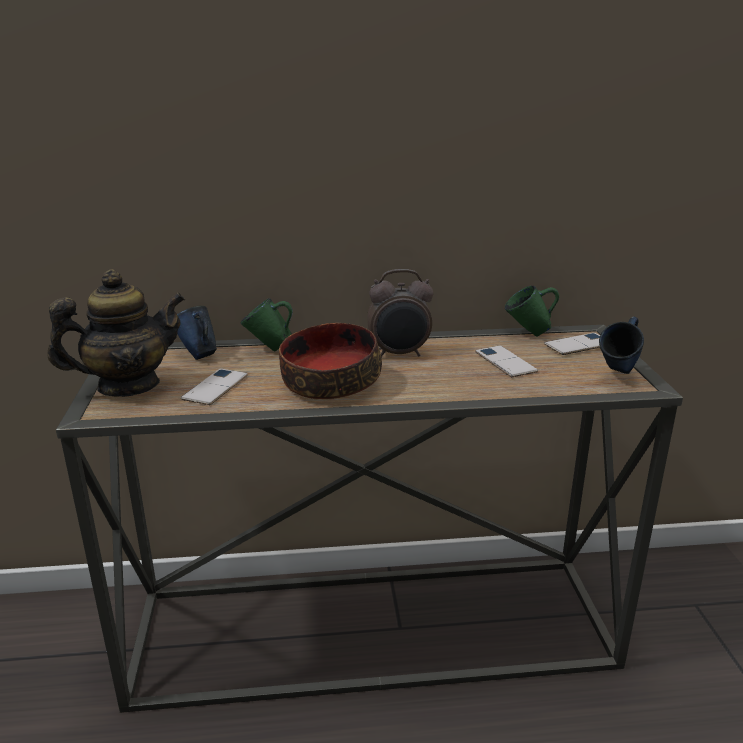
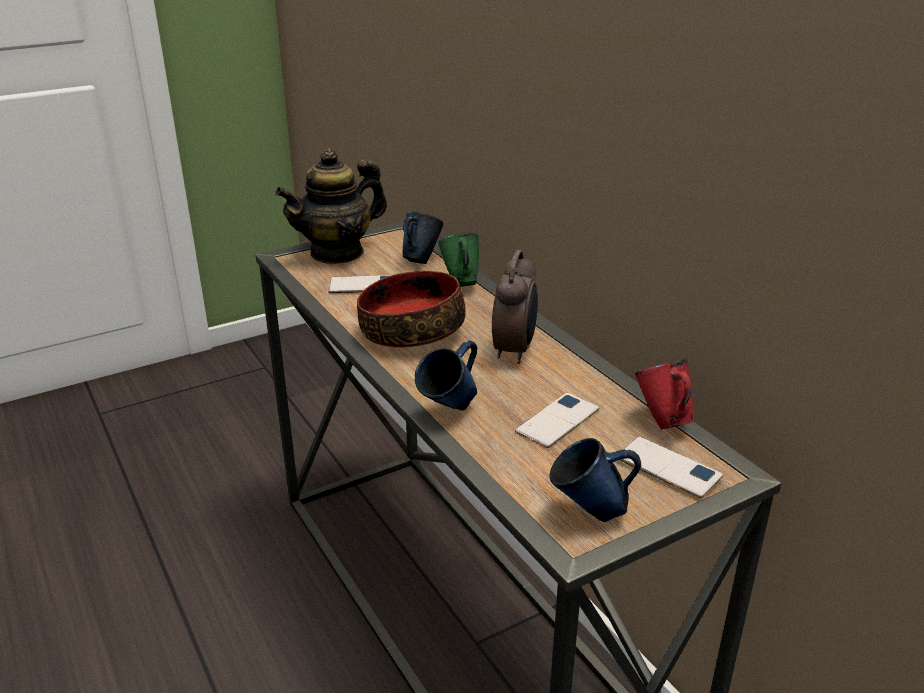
camera: 65 degrees right, 5 degrees up
(128, 386) = (337, 253): teapot -> teapot turned 105 degrees clockwise
(399, 354) = (515, 351): alarm clock -> alarm clock turned 135 degrees counterclockwise
(472, 391) = (450, 411): none -> blue mug
(528, 334) = (663, 421): green mug -> red mug

